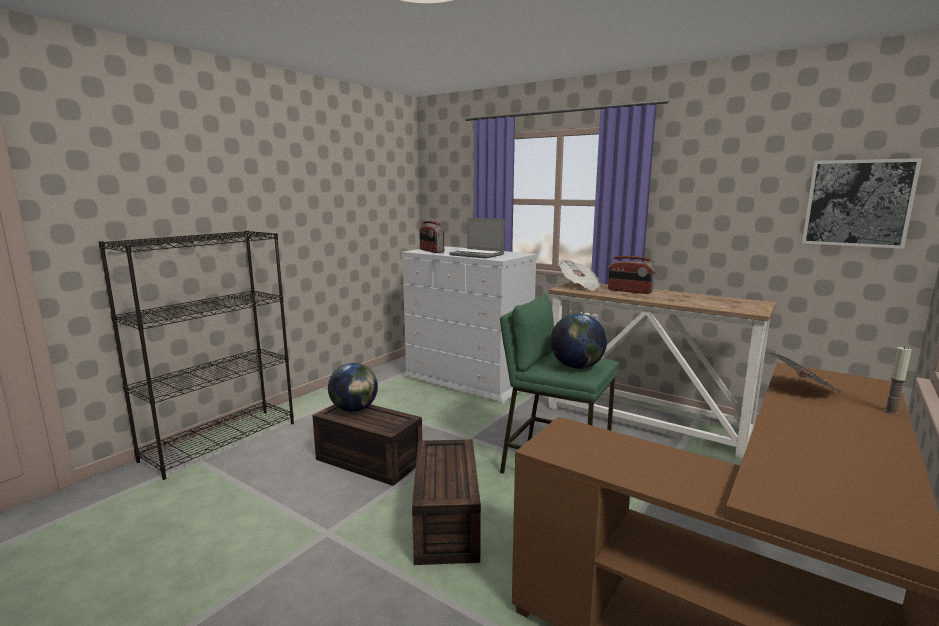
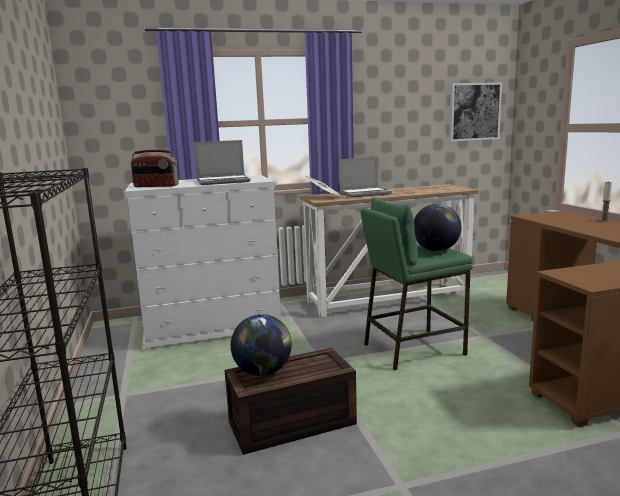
camera: 50 degrees left, 0 degrees up
(448, 523) = (445, 416): brown storage box -> none
(629, 291) = (365, 193): radio -> laptop
(803, 390) = (561, 222): newspaper -> none

